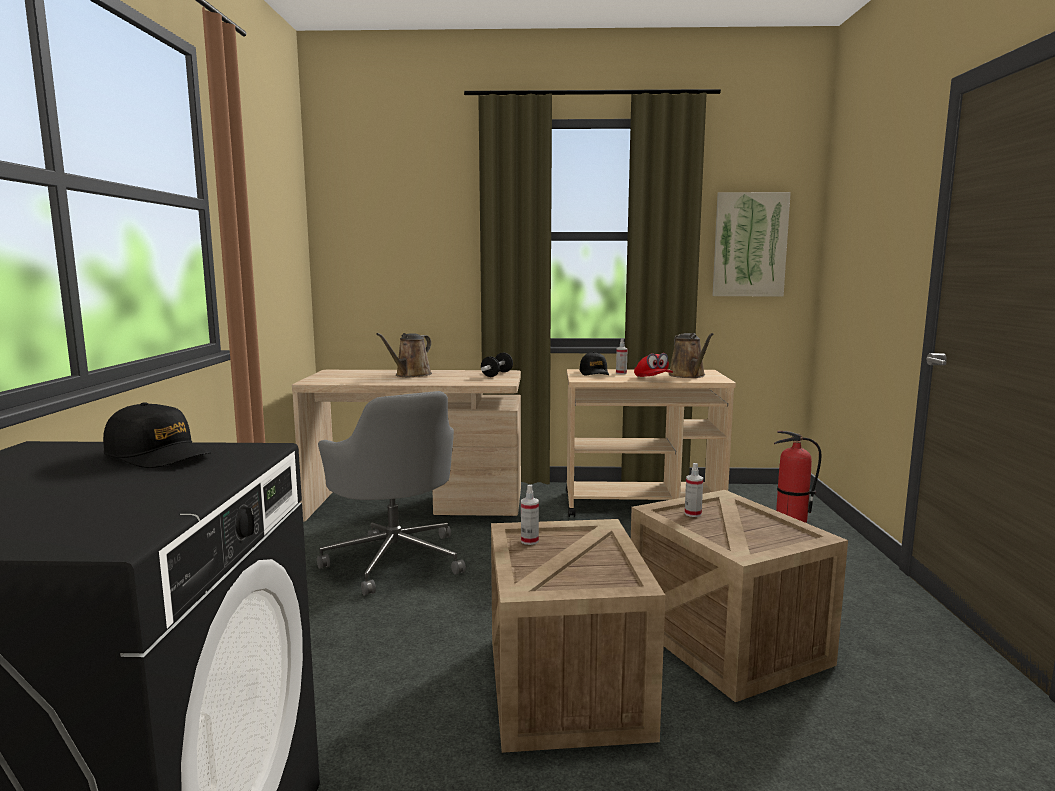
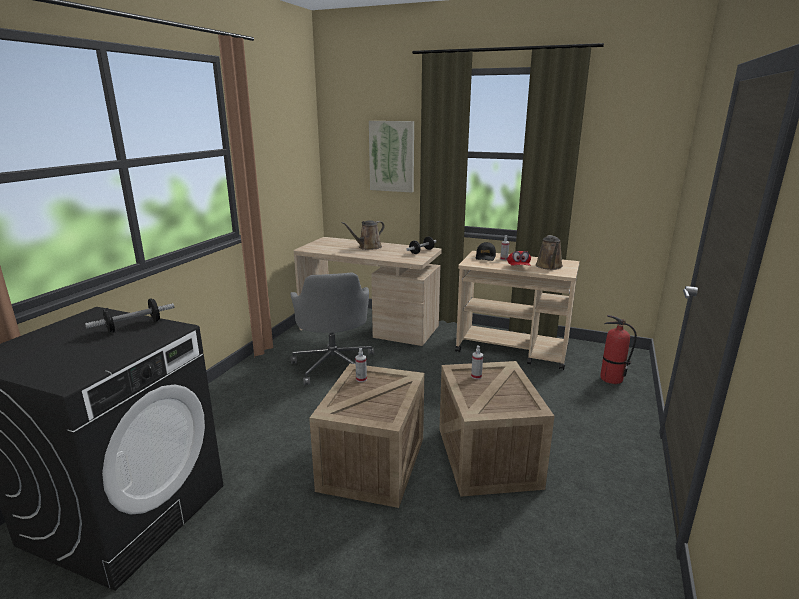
camera: 20 degrees right, 10 degrees up
(158, 455) = (134, 326): black cap -> dumbbell
(749, 245) = (622, 166): picture -> picture (392, 156)

